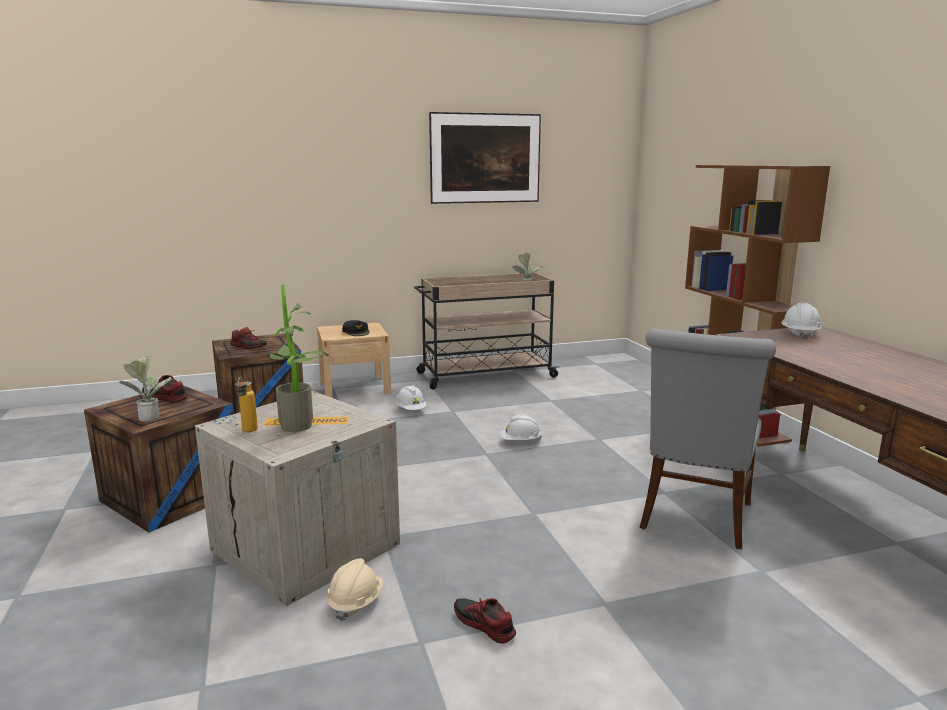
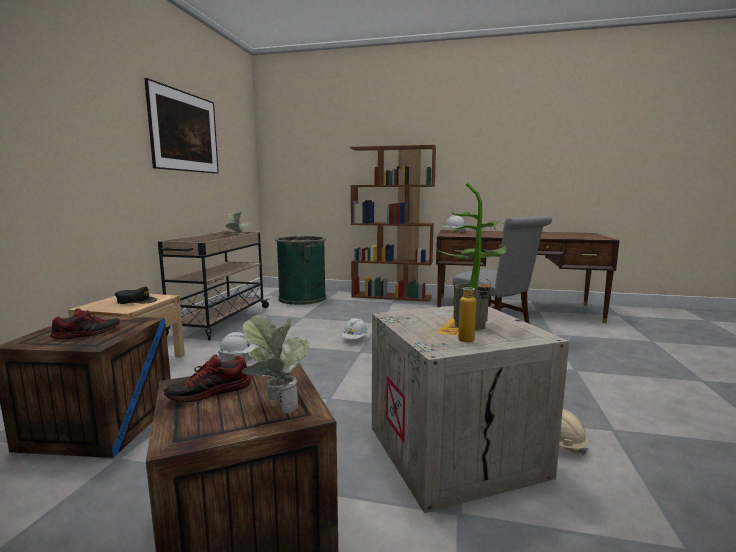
camera: 60 degrees left, 5 degrees down
(483, 625) = (594, 405): shoe -> none
(618, 380) = (302, 298): none -> green trash can

